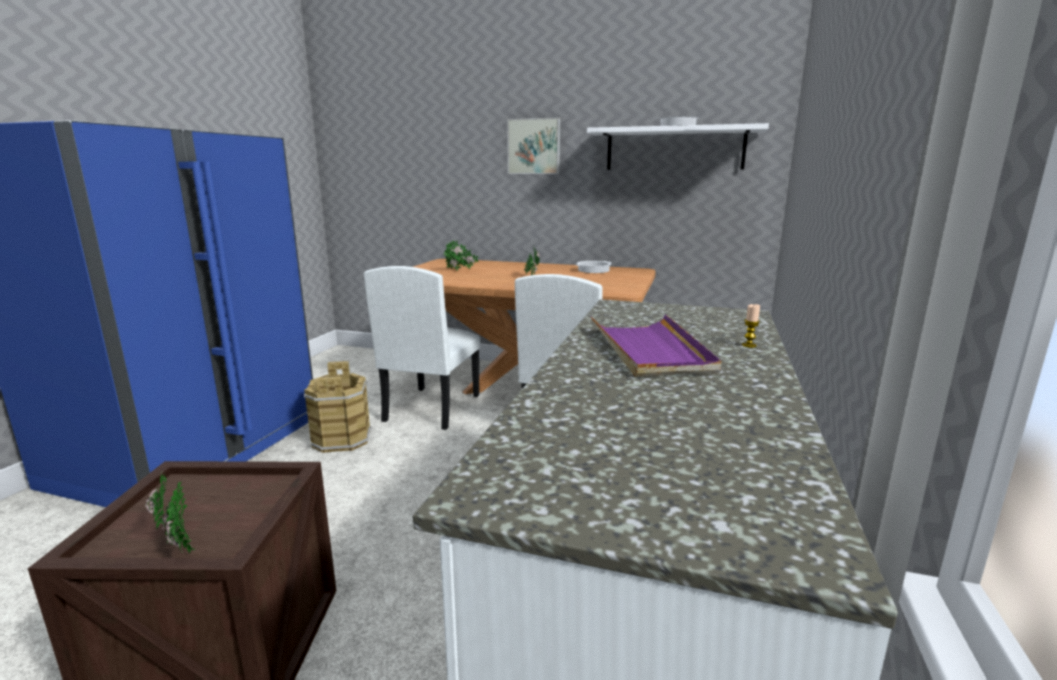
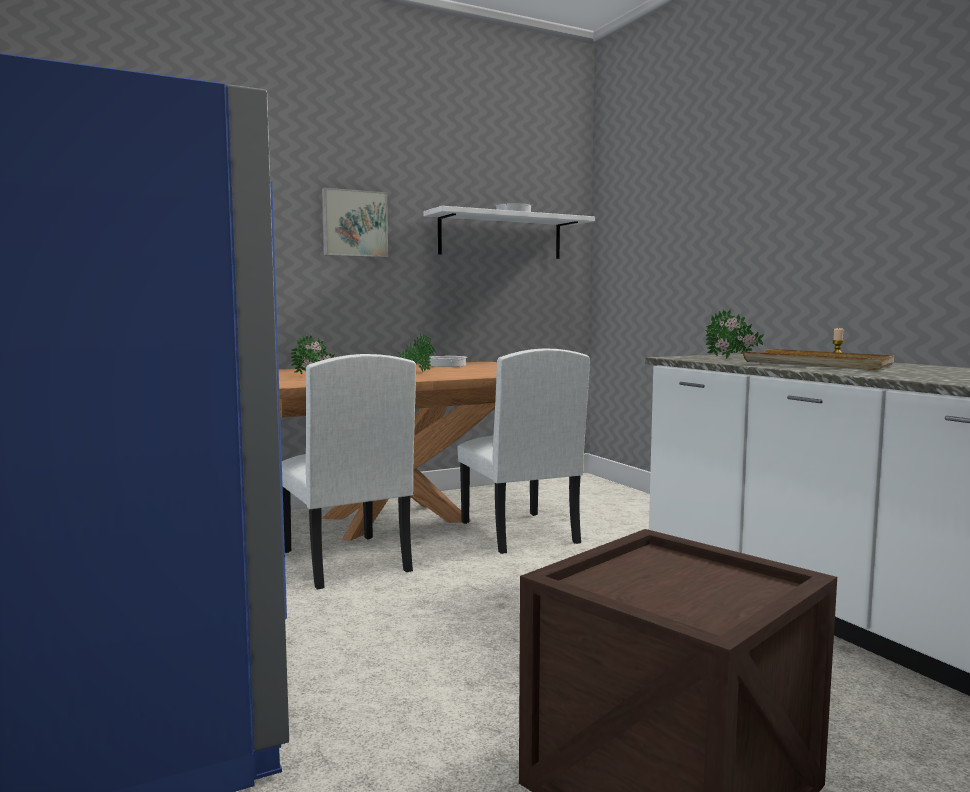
camera: 45 degrees left, 10 degrees down
(178, 548) = (748, 599): potted plant -> potted plant (732, 358)
(341, 439) = (312, 619): brown bucket -> none
(649, 349) = (817, 365): purple tray -> beige tray

